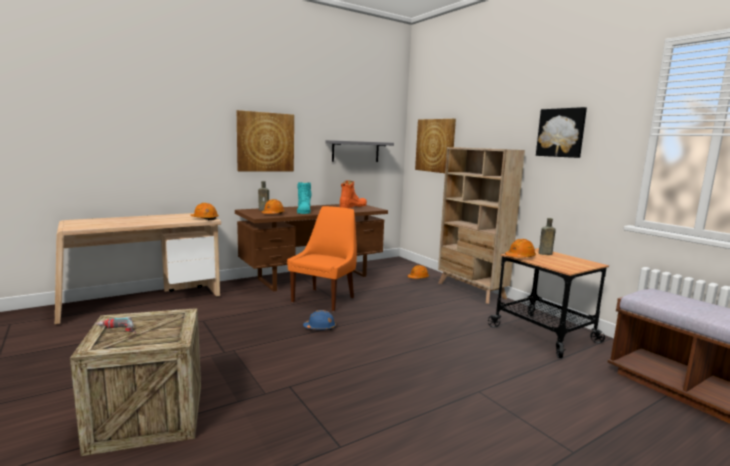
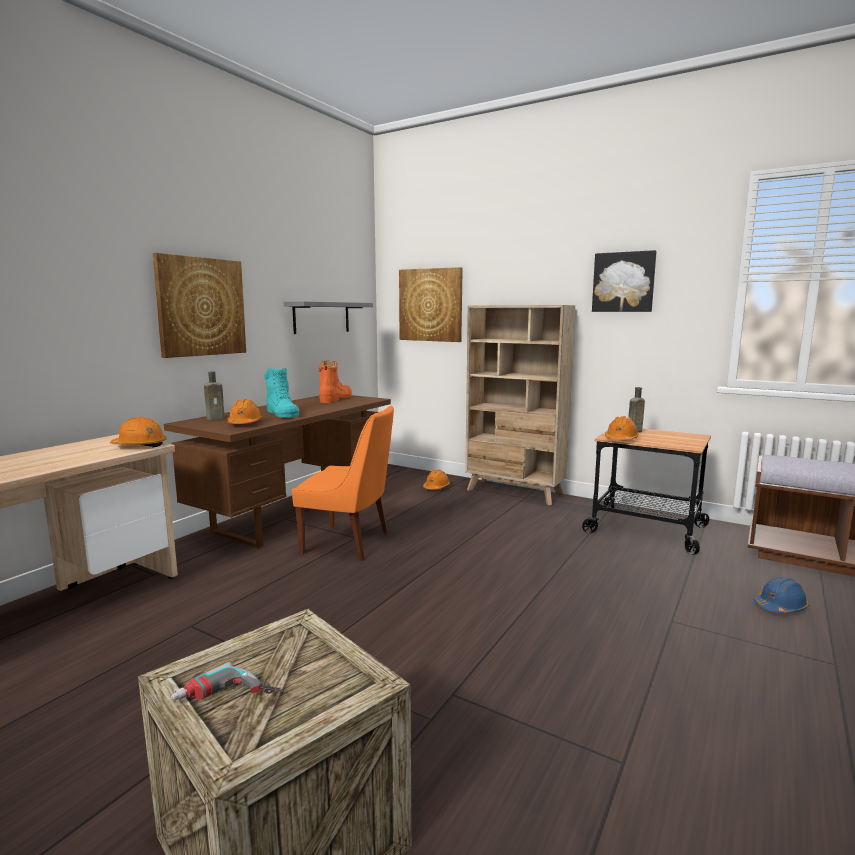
camera: 25 degrees left, 0 degrees up
(320, 328) = (391, 588): blue hard hat -> blue hard hat (780, 606)
(324, 299) = (349, 543): orange chair -> orange chair turned 105 degrees clockwise

